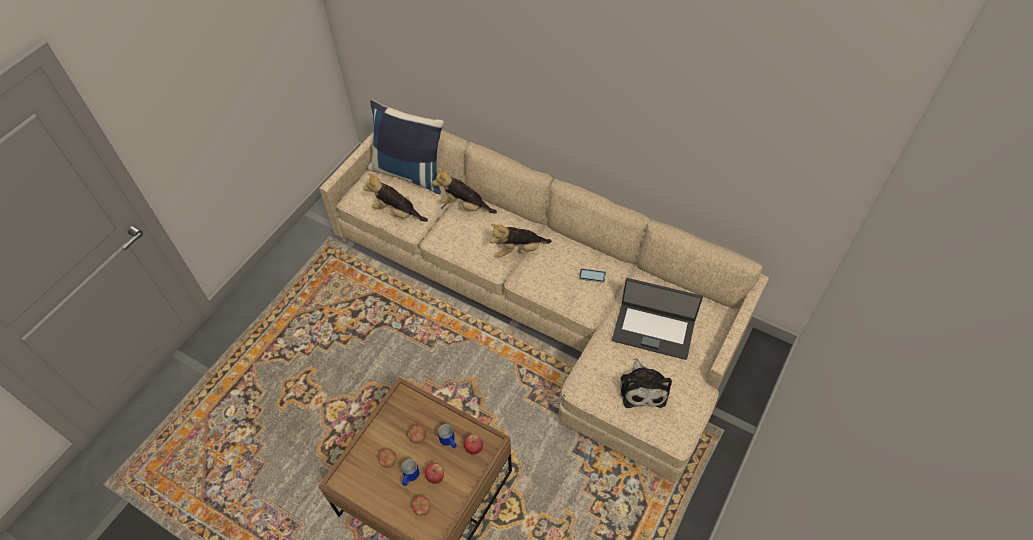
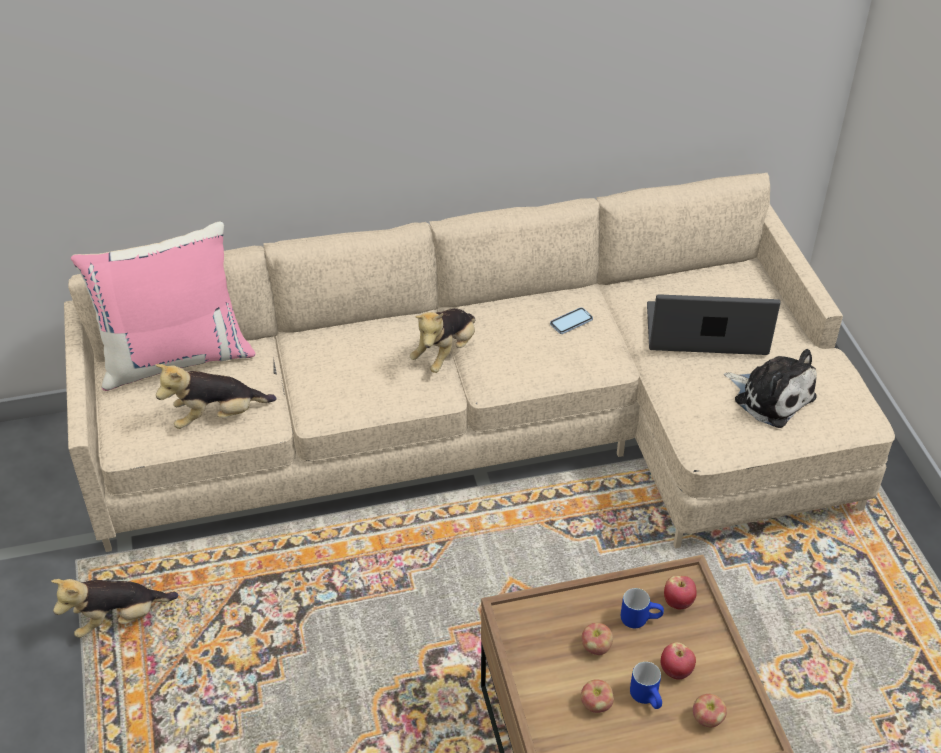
camera: 45 degrees left, 10 degrees down
(410, 173) = (175, 357): blue pillow -> pink pillow
(464, 206) = (309, 348): plush toy -> plush toy (119, 619)
(653, 330) = (706, 332): laptop -> laptop turned 150 degrees counterclockwise

